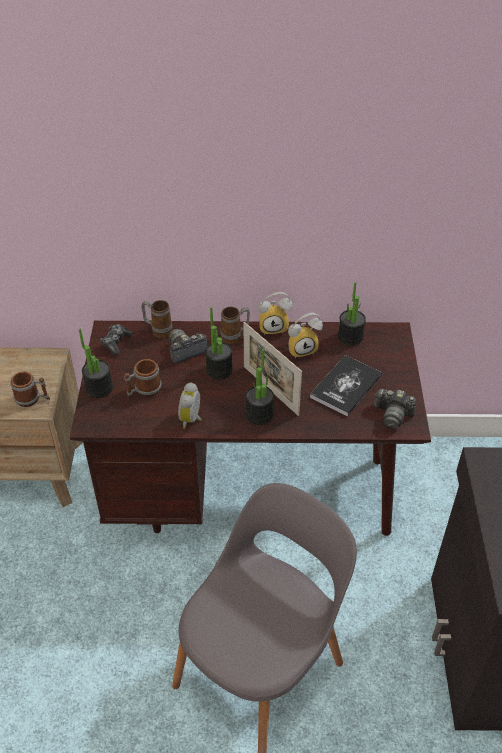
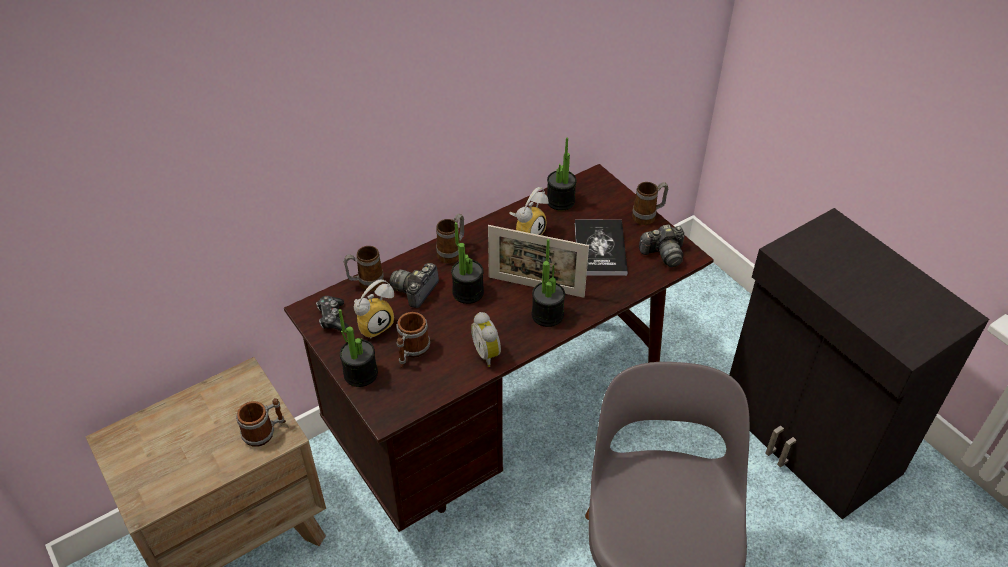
camera: 35 degrees left, 0 degrees up
(274, 327) = (481, 225): alarm clock -> alarm clock (374, 324)
(409, 381) = (648, 216): none -> mug

